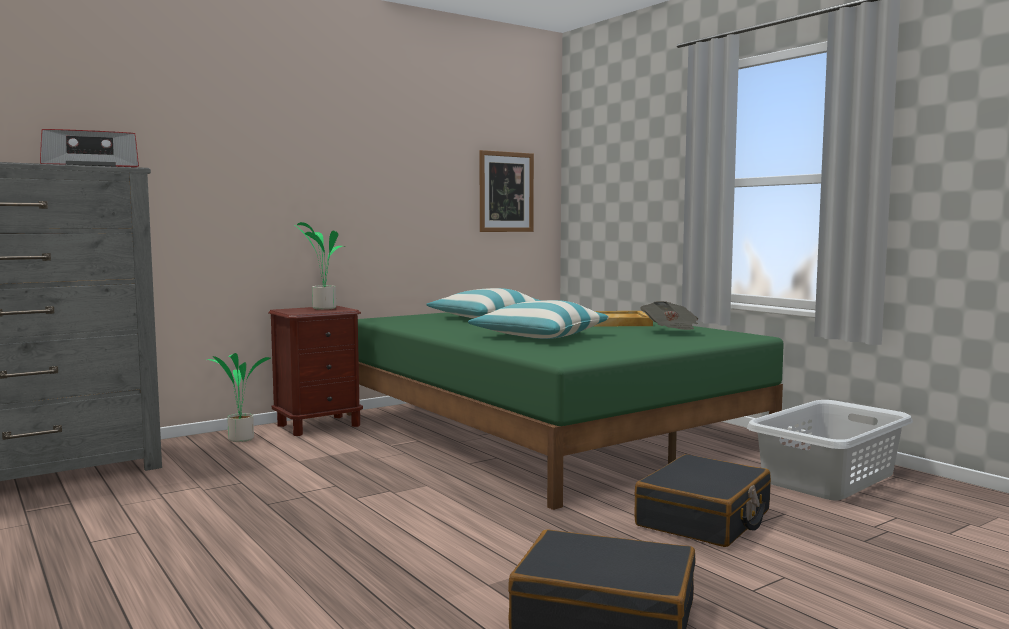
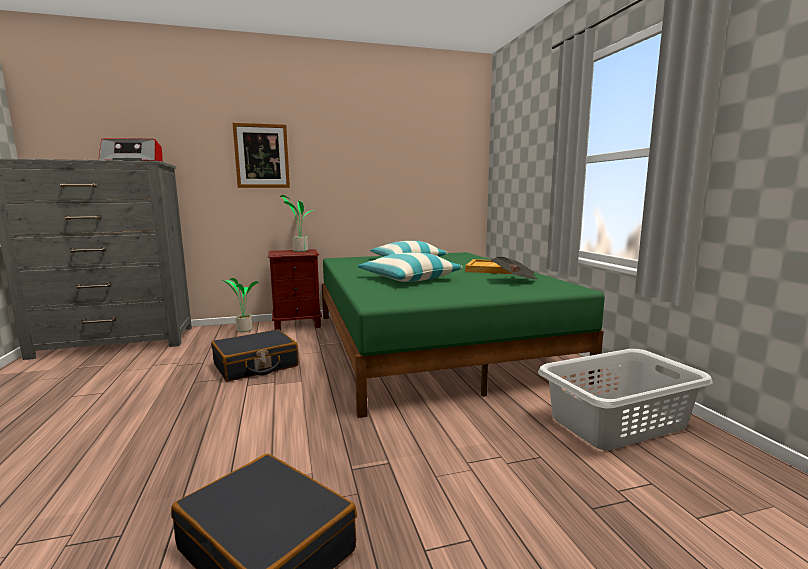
camera: 20 degrees right, 5 degrees up
(506, 192) = (443, 172): picture -> picture (262, 156)
(704, 519) = (463, 449): black suitcase -> black suitcase (256, 366)

